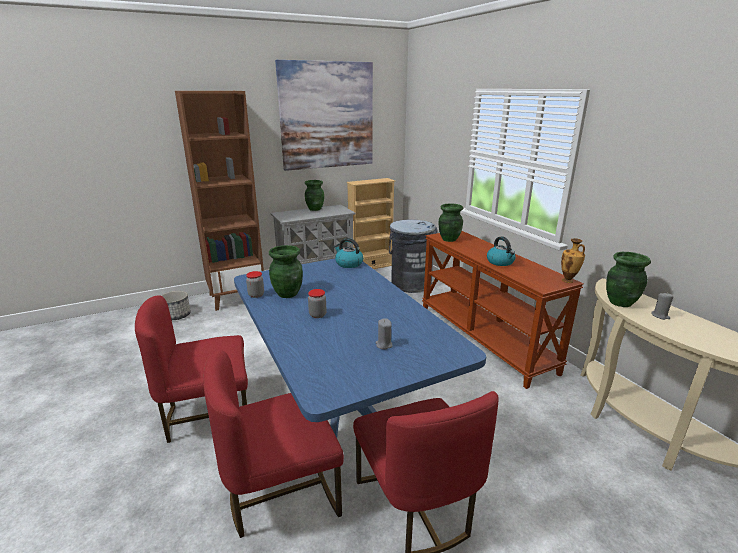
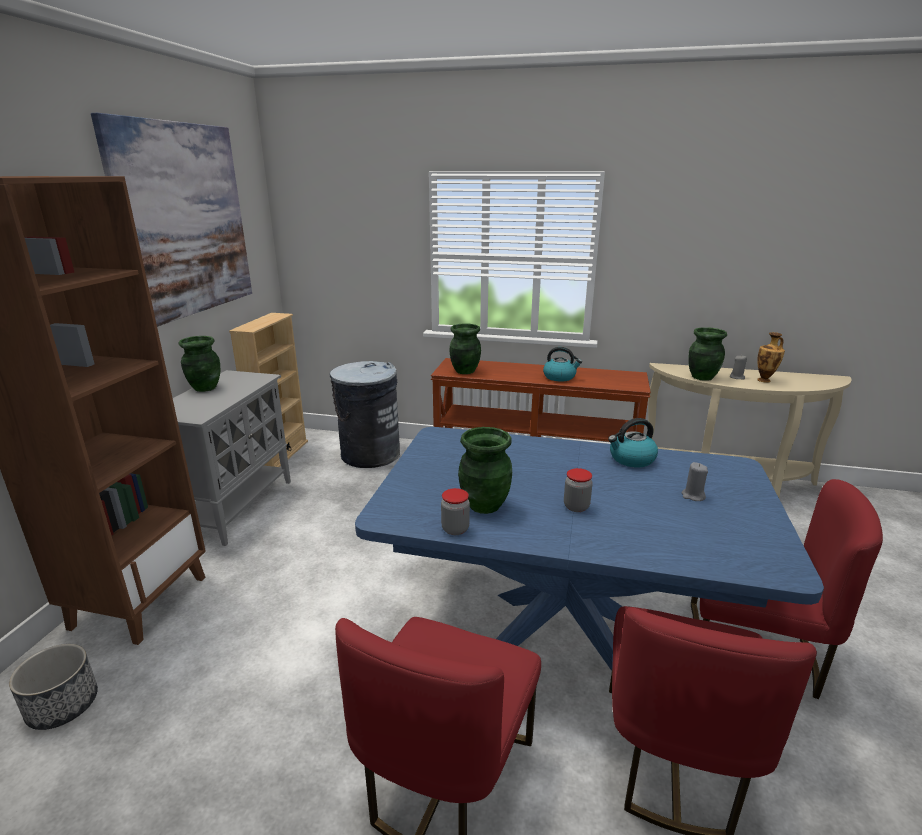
camera: 50 degrees left, 0 degrees up
(348, 264) = (447, 438): kettle -> kettle (631, 459)
(568, 281) = (636, 374): vase -> vase (765, 380)

